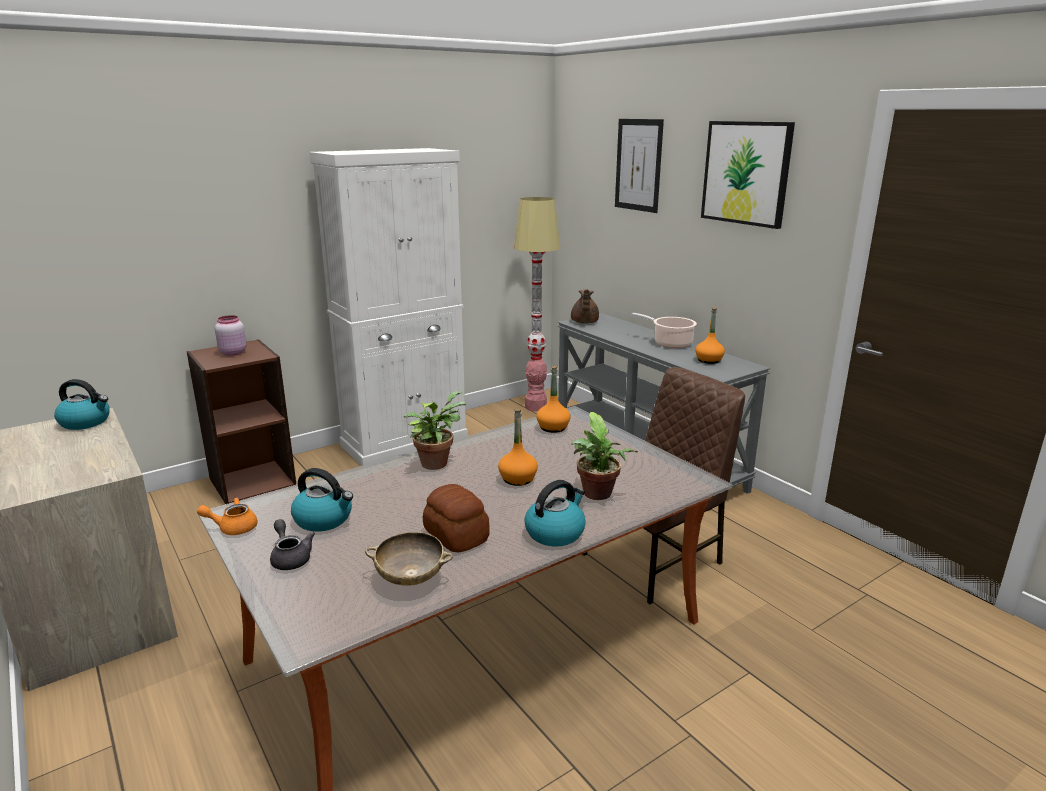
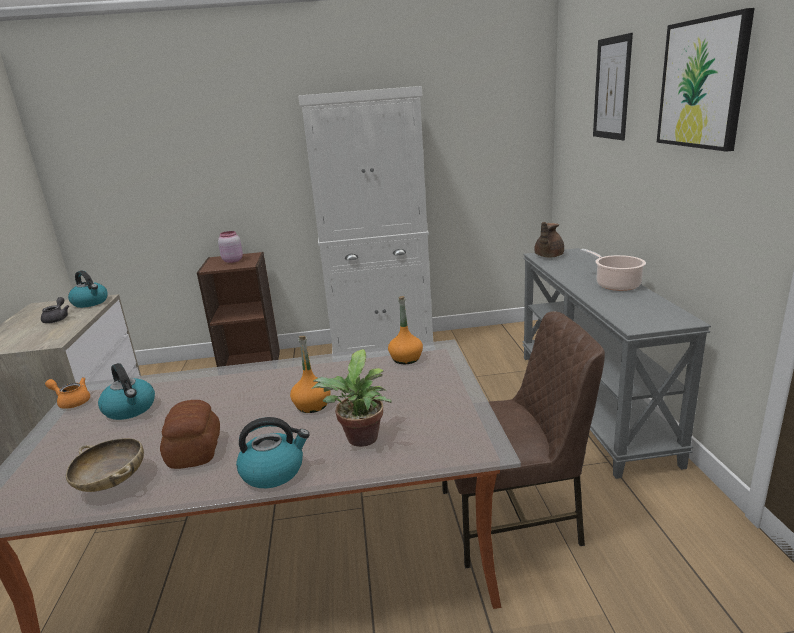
camera: 30 degrees right, 0 degrees up
(290, 558) = (68, 437): grey teapot -> grey teapot (57, 319)
(435, 462) = (269, 374): potted plant -> none
(535, 407) = (519, 335): floor lamp -> none
(709, 360) = (639, 308): orange bottle -> none

